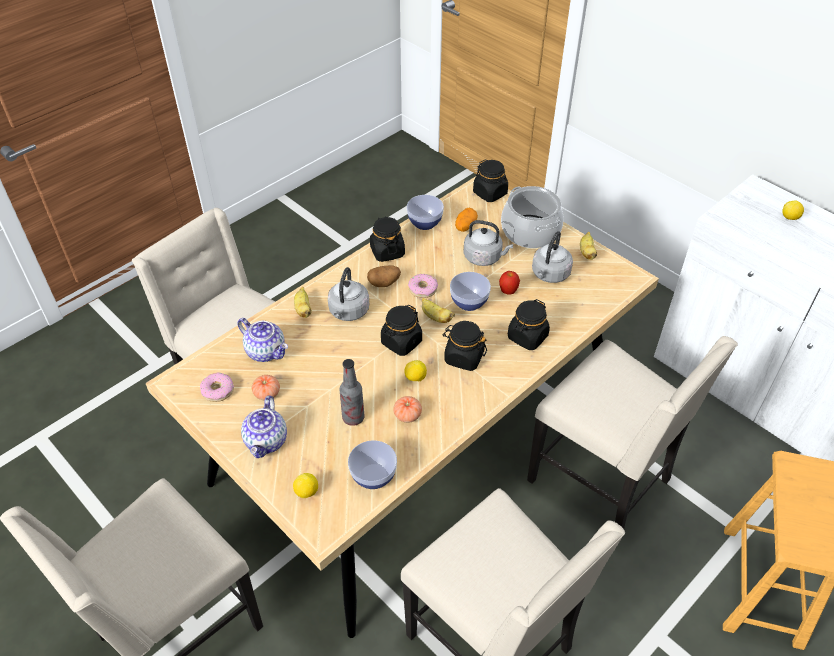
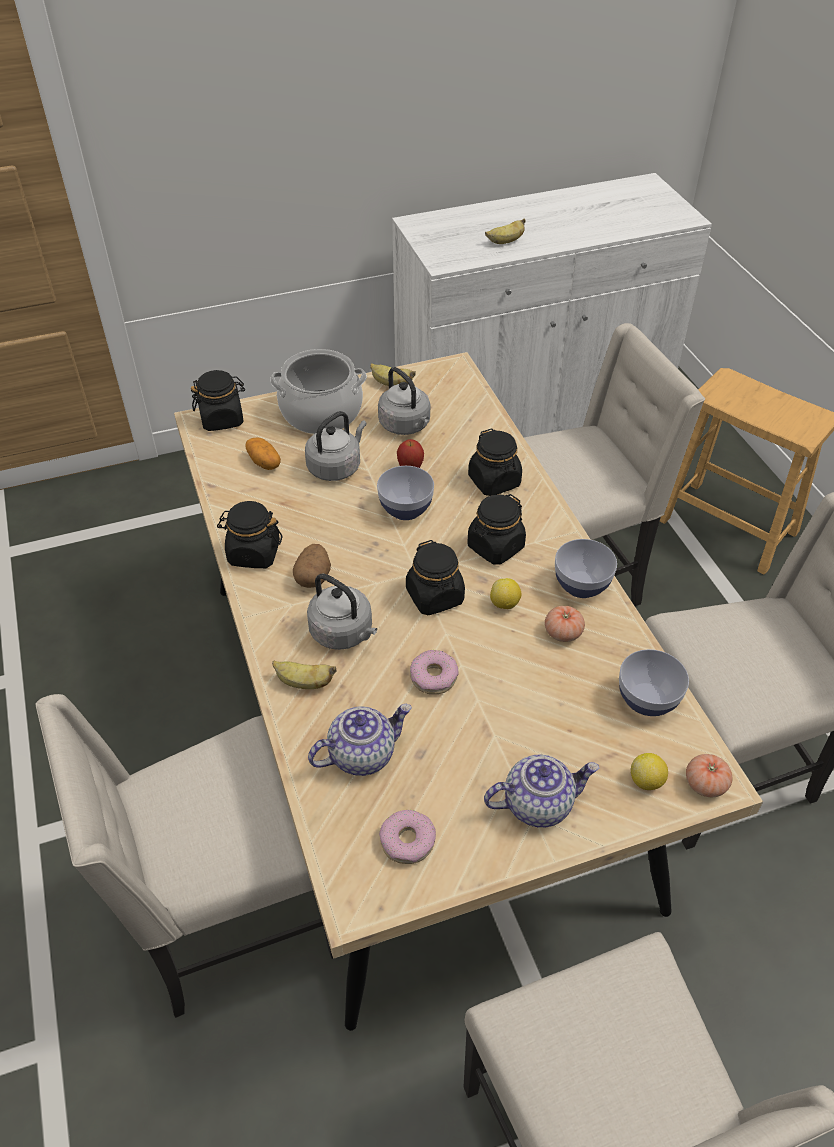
camera: 65 degrees left, 0 degrees up
(267, 393) = (447, 777): tomato -> tomato (705, 784)
(267, 441) = (538, 803): teapot -> teapot turned 45 degrees counterclockwise
(353, 418) = (541, 689): bottle -> none
(423, 289) = (352, 542): donut -> donut (433, 677)
(425, 223) = (227, 497): bowl -> bowl (581, 585)
(435, 317) = (411, 548): banana -> banana (505, 242)
(790, 218) = (474, 225): lemon -> none

